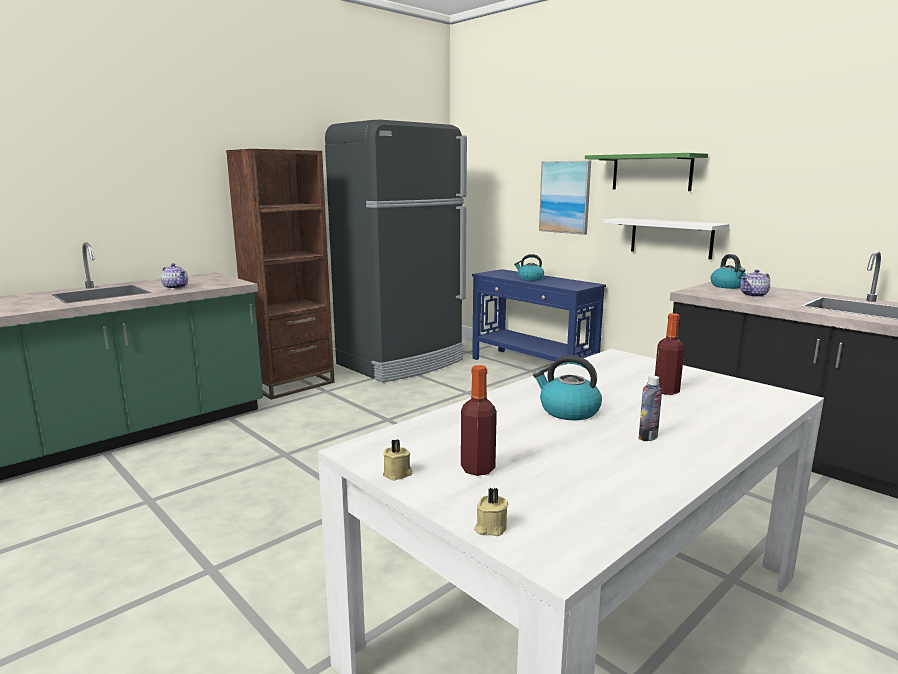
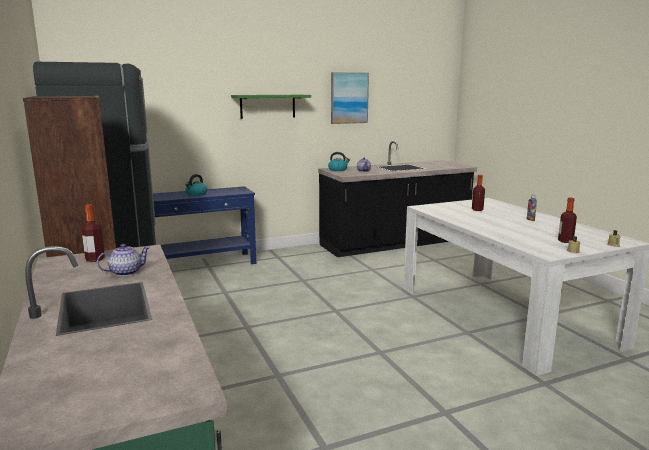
camera: 70 degrees left, 0 degrees up
(211, 279) = (95, 259): none -> bottle
(565, 197) = (199, 126): picture -> picture (349, 98)
(568, 411) = (500, 223): kettle -> none
(671, 238) = (285, 147): white shelf -> none

